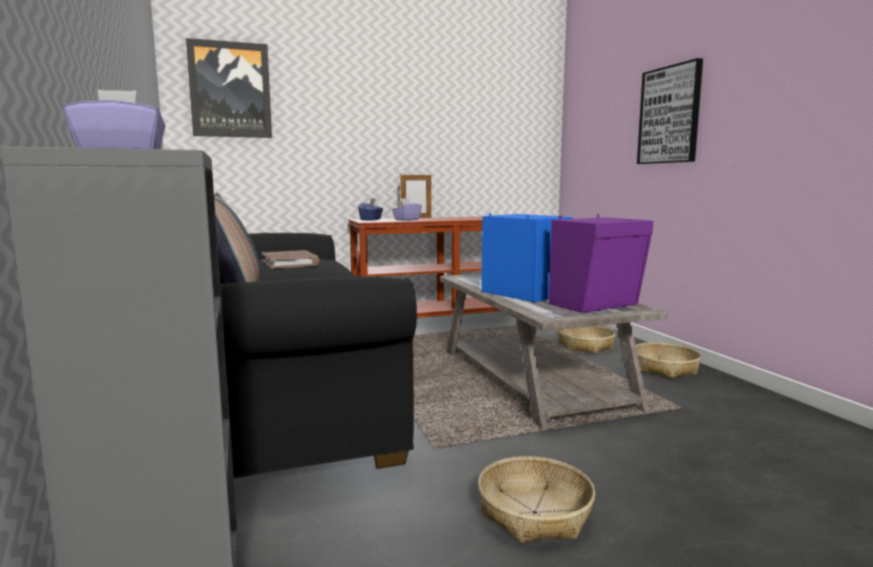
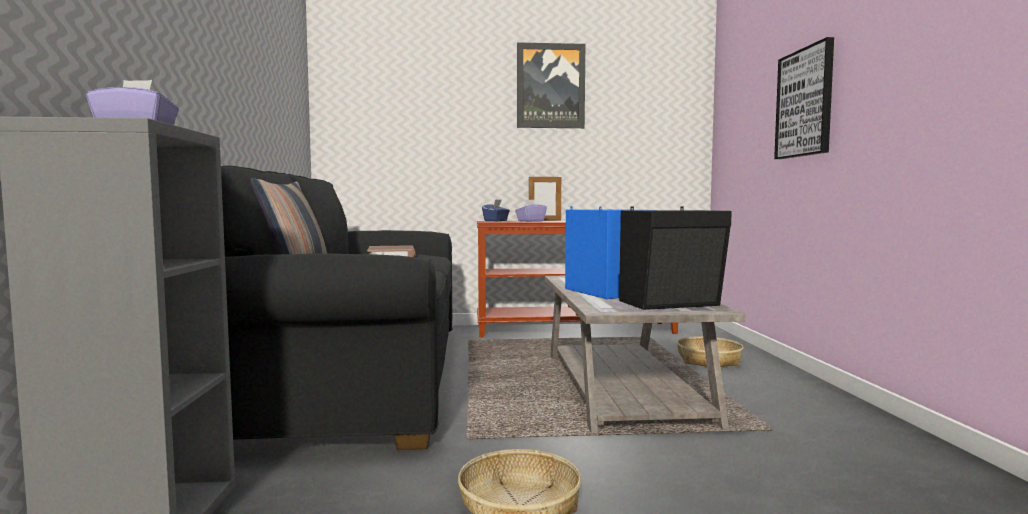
camera: 15 degrees right, 5 degrees down
(230, 90) = (370, 100): picture -> picture (550, 86)
(597, 305) = (672, 304): purple speaker -> black speaker
(665, 368) = (787, 389): basket -> none

